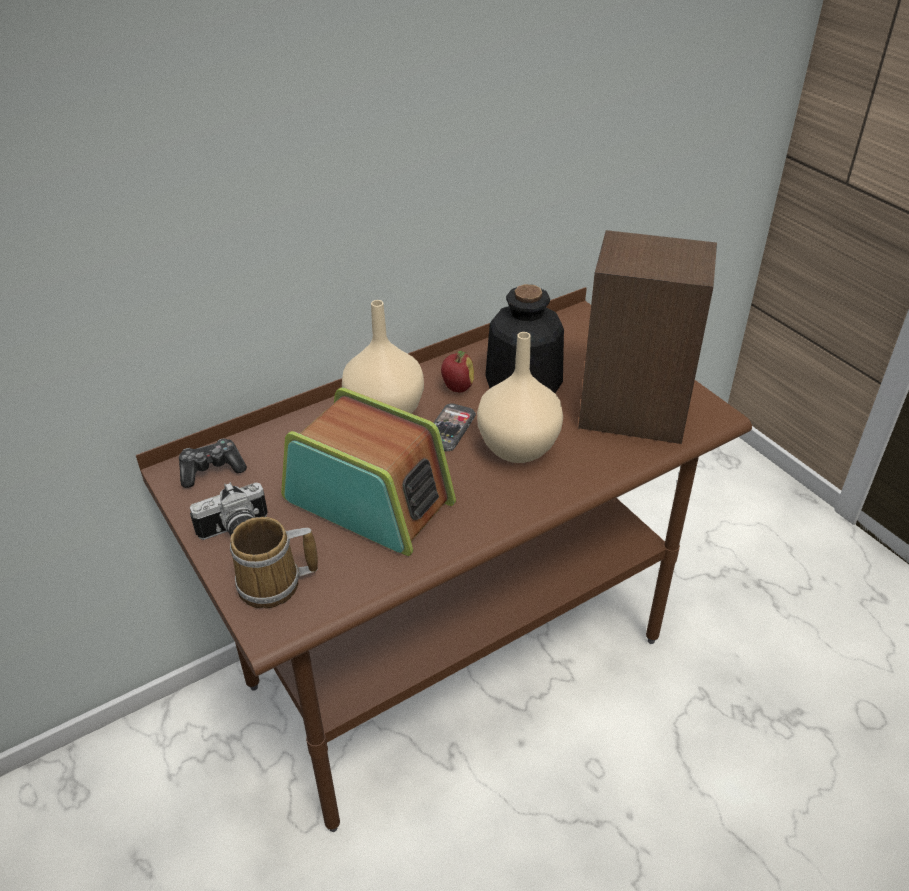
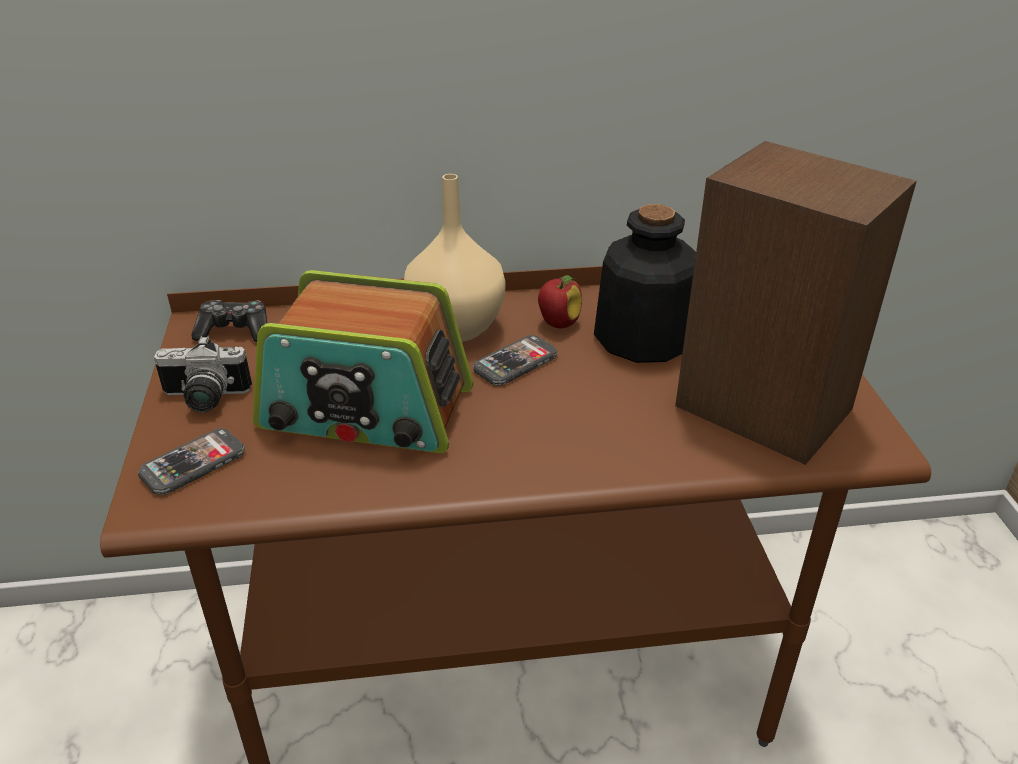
camera: 25 degrees right, 5 degrees down
(274, 585) = (193, 464): mug -> phone
(369, 500) = (366, 410): radio -> radio turned 135 degrees clockwise
(519, 447) = (584, 406): beige vase -> none

